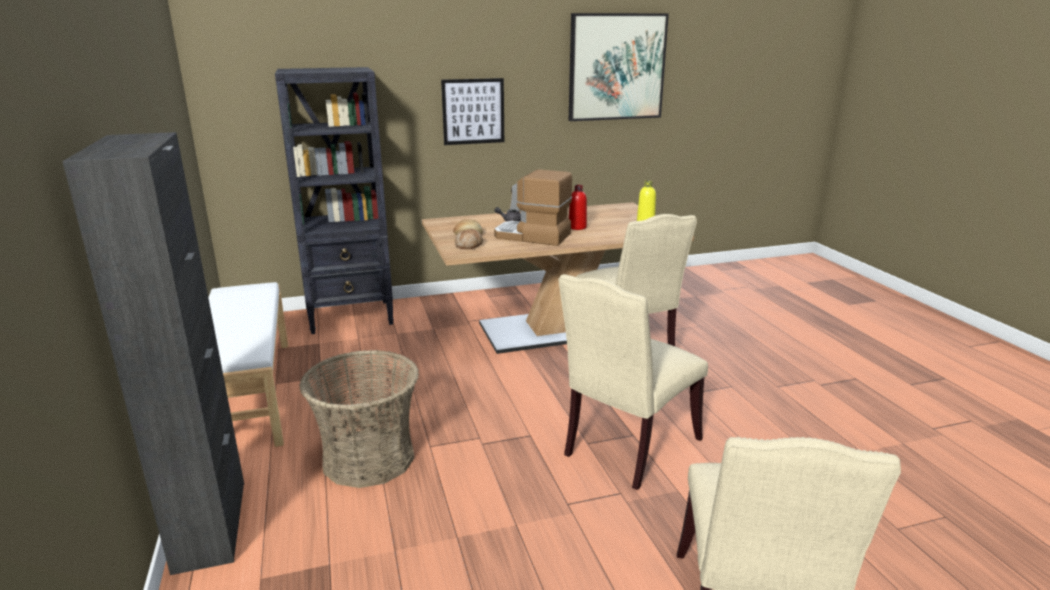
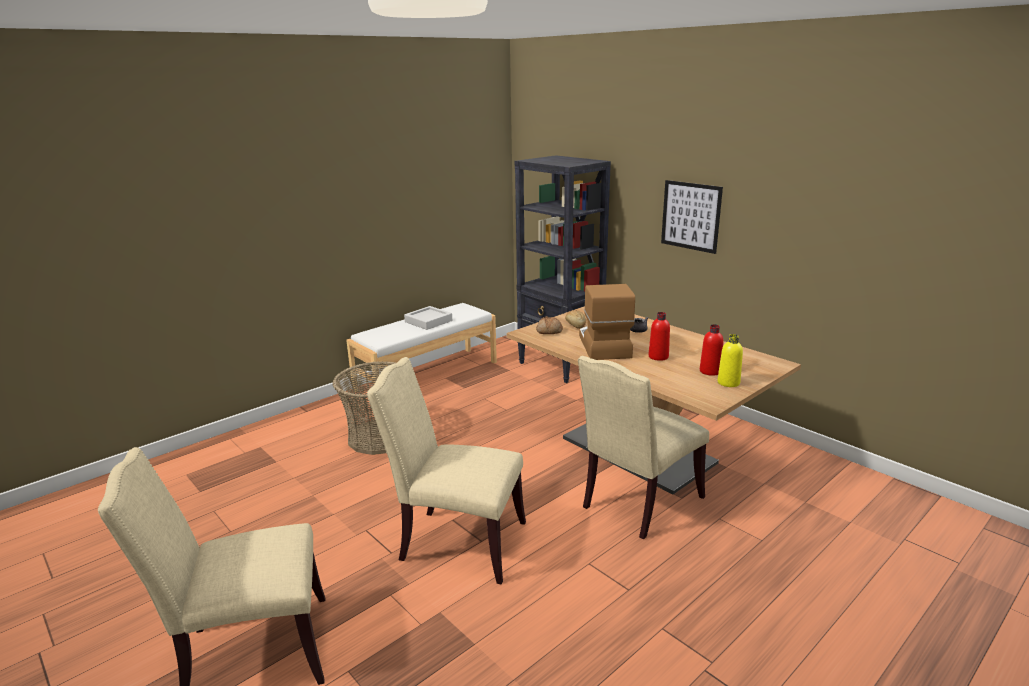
camera: 65 degrees right, 0 degrees up
(210, 525) = (297, 417): black cabinet -> none
(239, 315) = (428, 321): none -> grey tray
(616, 67) = (862, 193): picture -> none
(621, 222) = (710, 371): none -> red bottle

